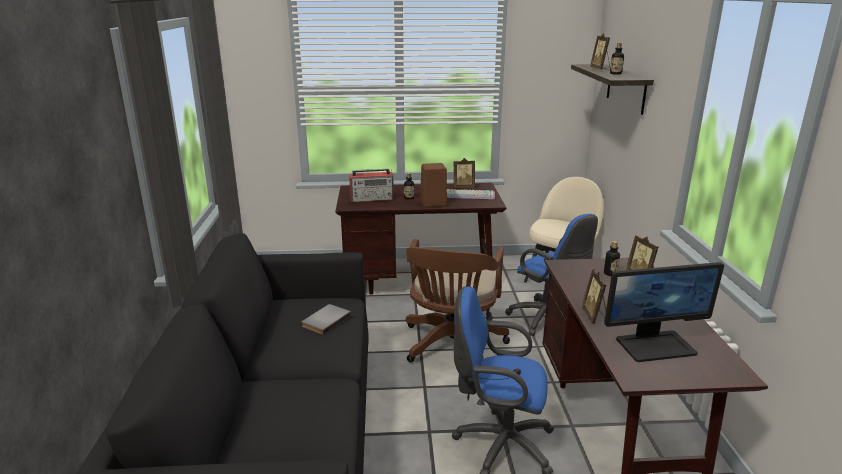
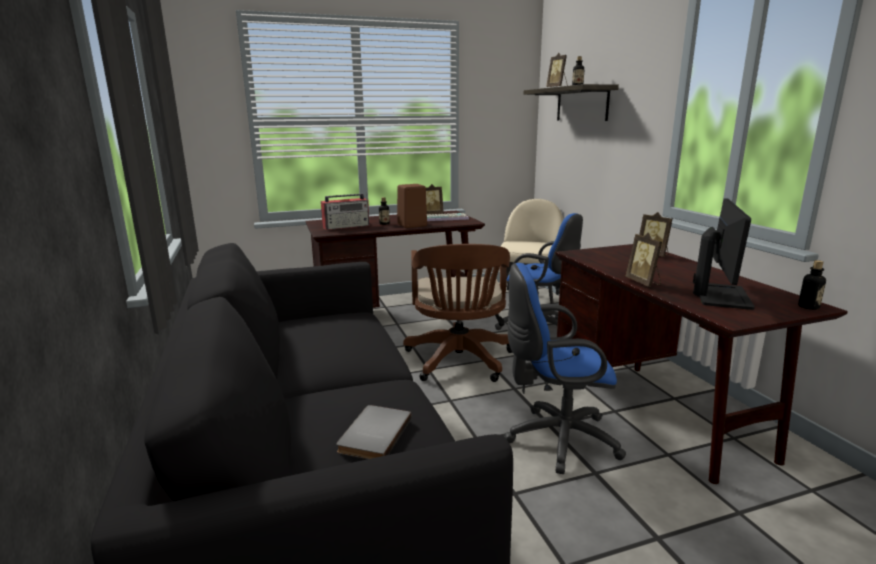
camera: 15 degrees left, 5 degrees down
(325, 320) = (347, 330): grey book -> grey book (372, 434)
(610, 273) = (624, 255): bottle -> bottle (808, 307)
(655, 345) = (720, 295): monitor -> monitor turned 45 degrees counterclockwise

